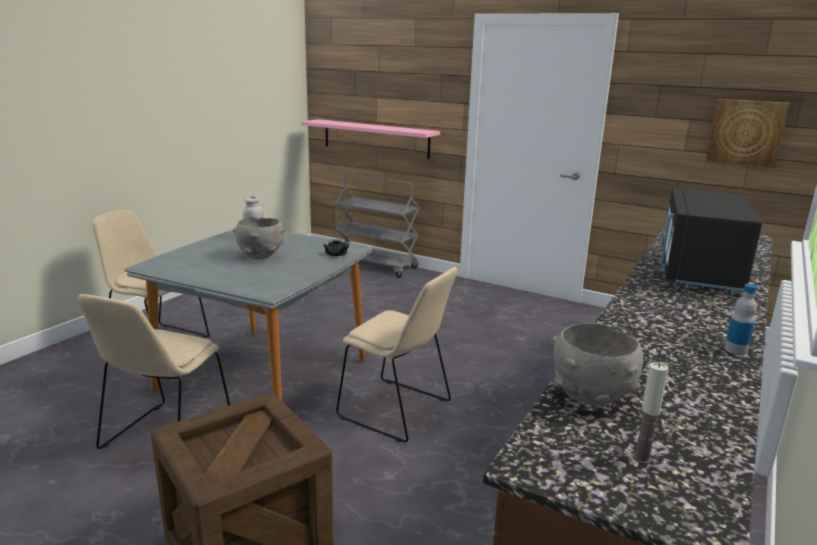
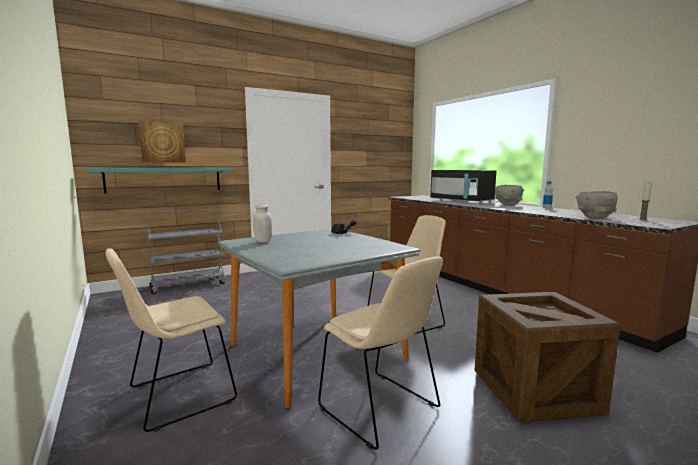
camera: 60 degrees left, 10 degrees down
(260, 256) = (316, 243): grey bowl -> grey bowl (507, 205)
(375, 138) = (164, 180): pink shelf -> turquoise shelf
(746, 132) = (388, 155): picture -> picture (162, 142)

